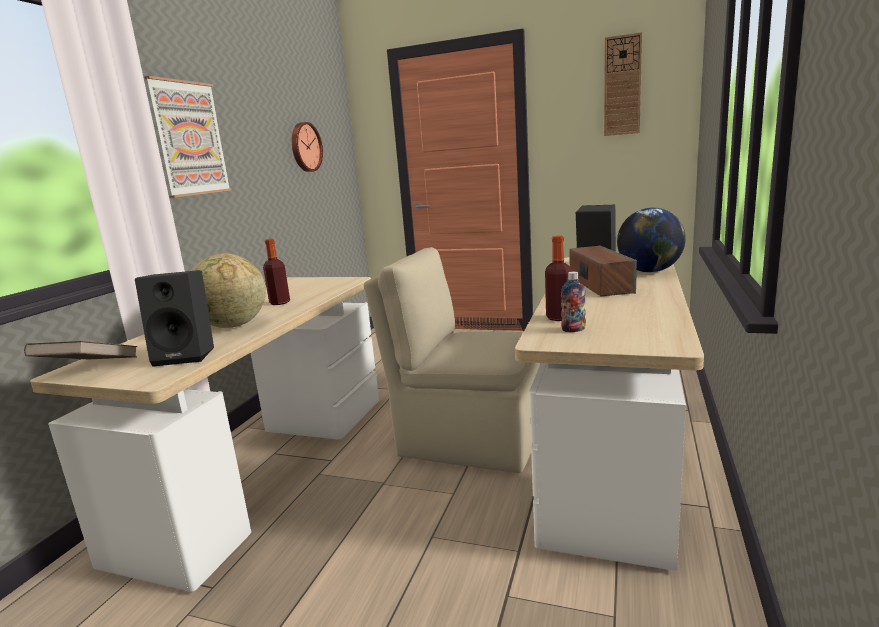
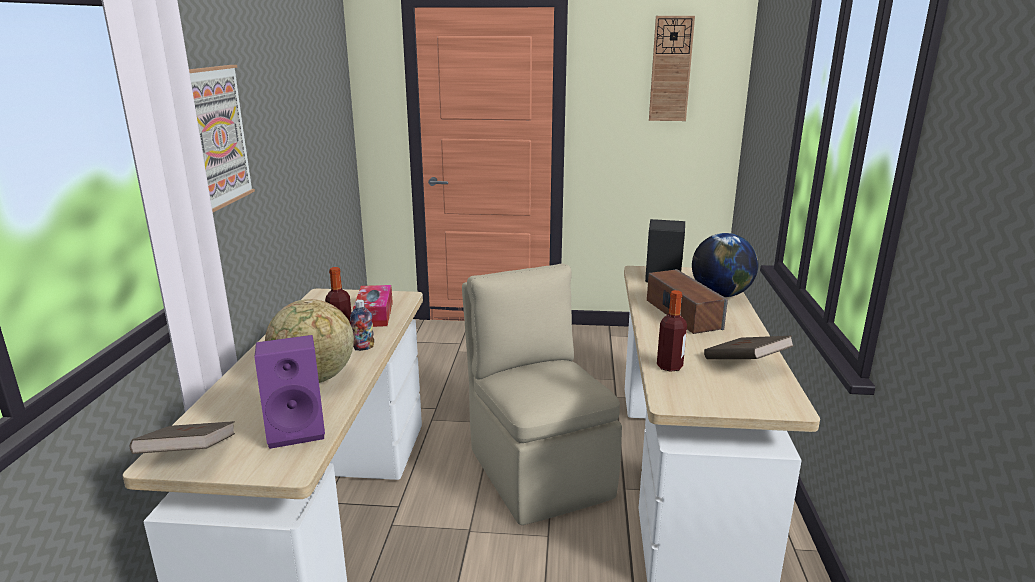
camera: 15 degrees left, 5 degrees up
(187, 355) = (298, 429): black speaker -> purple speaker
(305, 147) = (312, 118): wall clock -> none
(319, 290) = (374, 314): none -> tissue box
(467, 439) = (538, 470): beige chair -> beige chair turned 60 degrees clockwise
(573, 329) = (692, 384): bottle -> bottle (363, 347)
(642, 316) = (745, 364): none -> brown book

